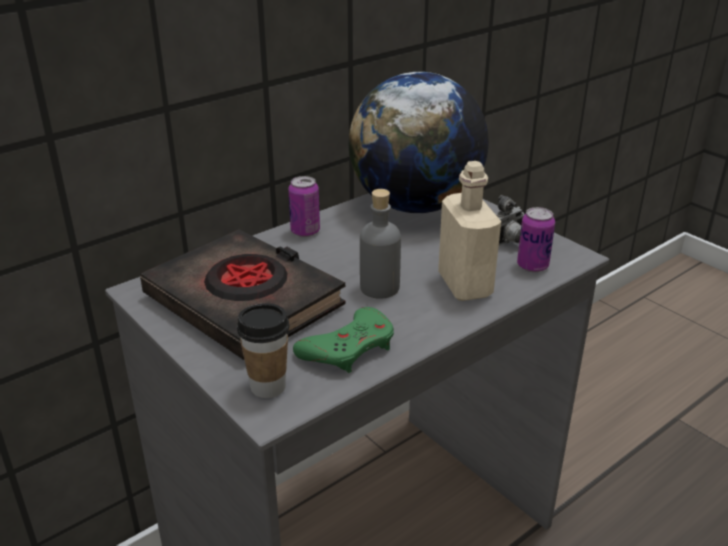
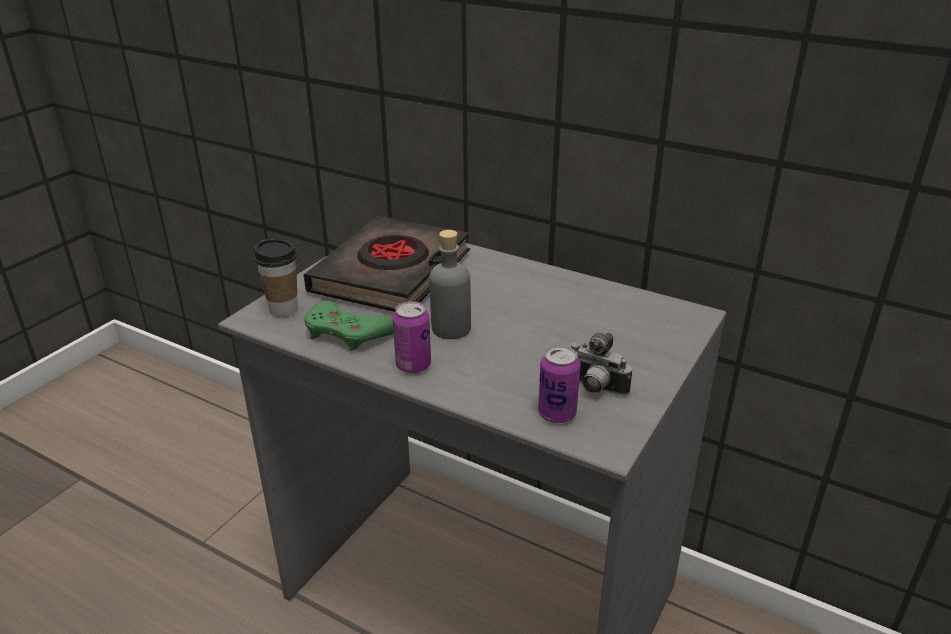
camera: 70 degrees right, 0 degrees up
(305, 231) = (525, 272): can -> can (413, 365)
(416, 206) = (632, 318): globe -> none
(465, 285) = (486, 375): beige bottle -> none

